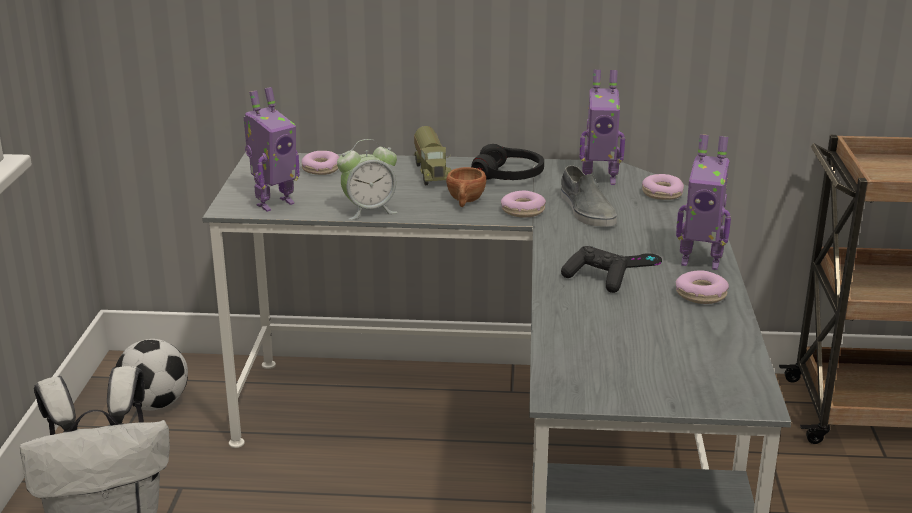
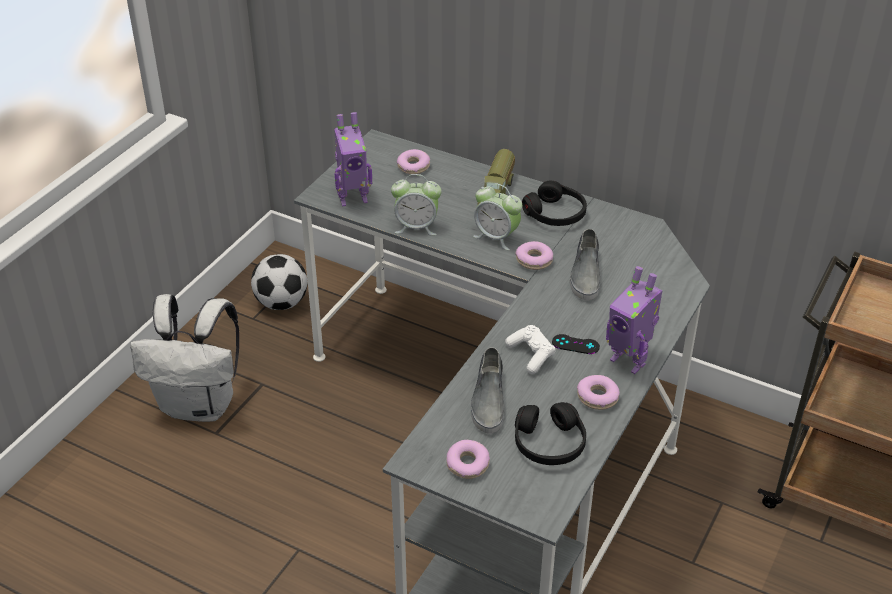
camera: 25 degrees right, 15 degrees up
(465, 202) = (496, 237): brown cup -> alarm clock
(589, 324) = (488, 400): none -> grey shoe
(597, 279) = (531, 355): black game controller -> white game controller
(599, 180) = (626, 240): toy robot -> none
(662, 194) = (665, 272): donut -> donut (467, 464)
(692, 342) = (549, 443): none -> black headphones

